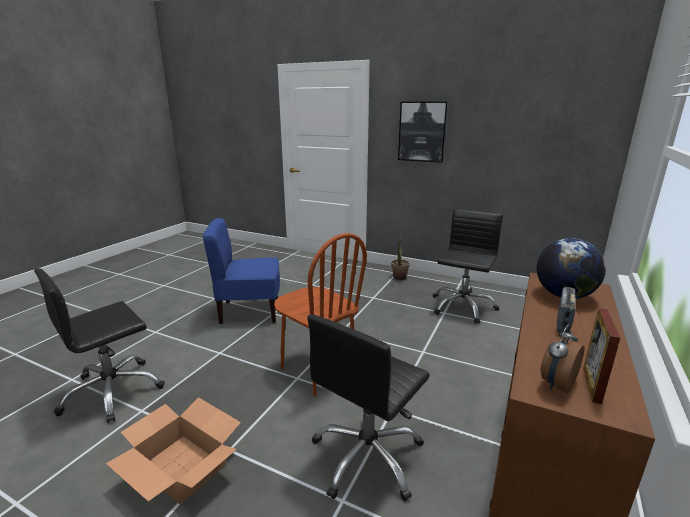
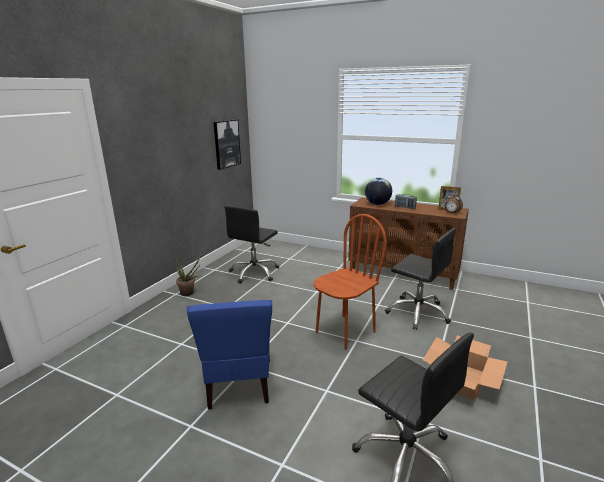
camera: 90 degrees left, 0 degrees up
(422, 132) = (154, 152): picture -> picture (226, 144)
(462, 307) = (254, 273): black office chair -> black office chair turned 90 degrees counterclockwise

